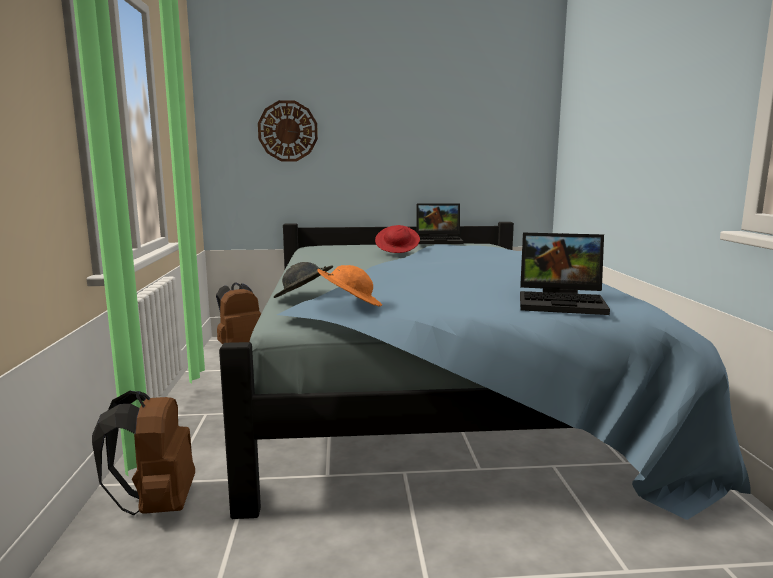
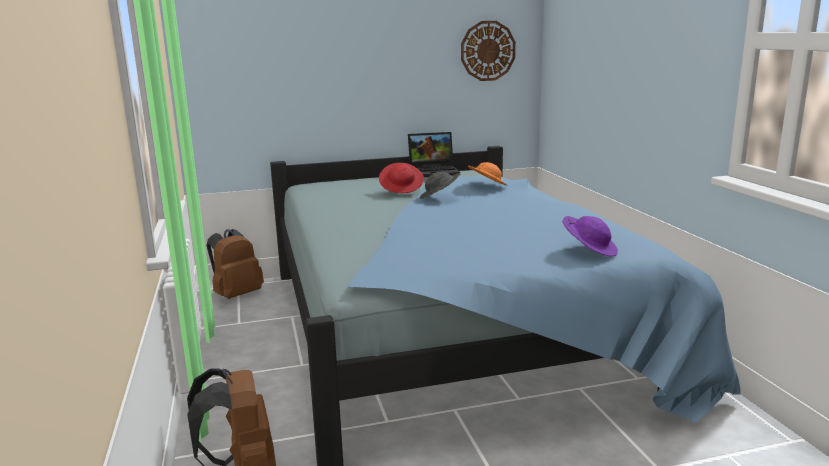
camera: 10 degrees left, 5 degrees up
(288, 131) = (269, 64): wall clock -> wall clock (487, 51)
(303, 298) = (352, 261): grey hat -> grey hat (440, 197)
(349, 305) = (407, 269): orange hat -> orange hat (487, 186)
(563, 302) = (589, 250): laptop -> purple hat

